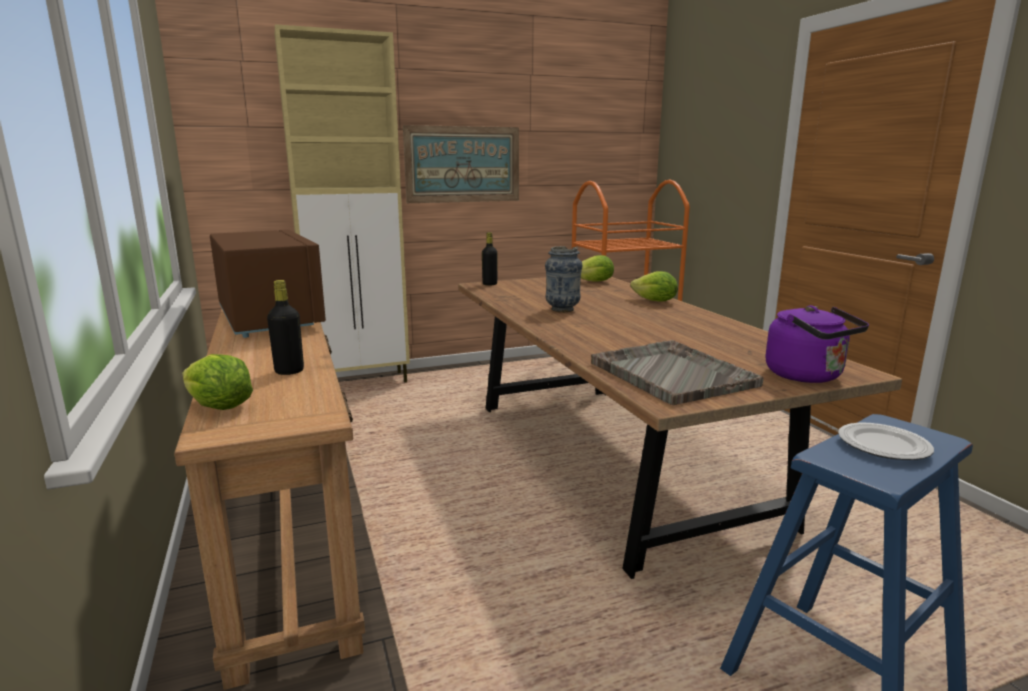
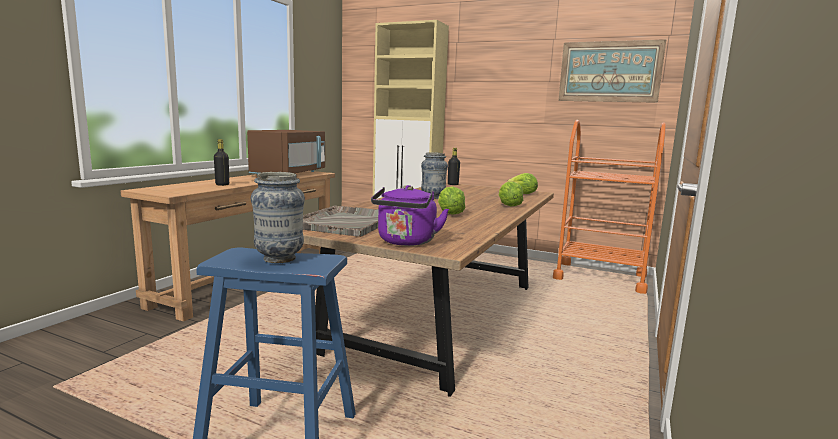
camera: 45 degrees right, 5 degrees down
(219, 408) = (168, 186): lettuce -> lettuce (449, 214)
(463, 164) = (493, 106): picture -> picture (609, 71)
(883, 445) = (279, 259): plate -> vase

